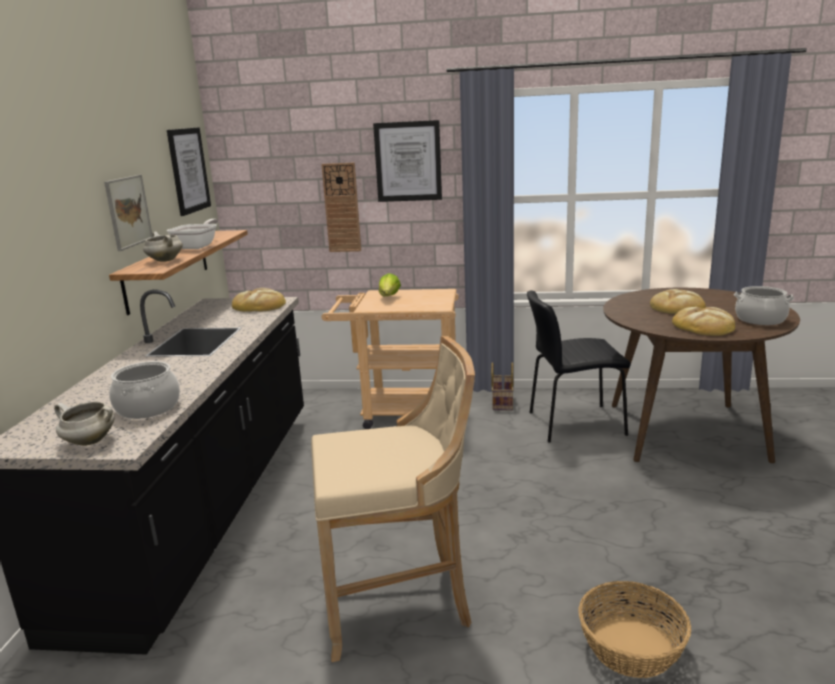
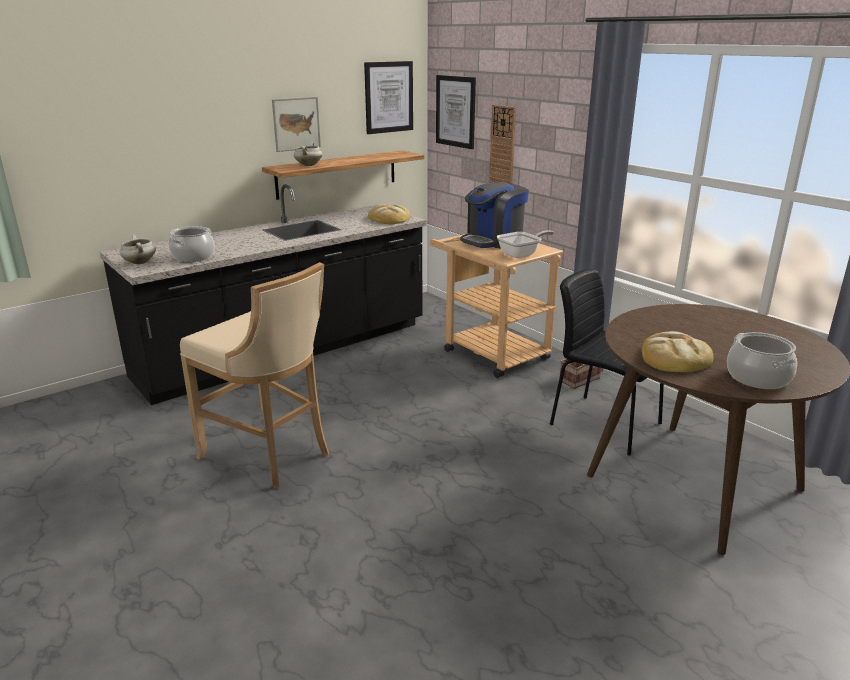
camera: 45 degrees right, 5 degrees up
(198, 246) = (356, 160): frying pan -> frying pan (522, 254)
(389, 297) = (493, 241): lettuce -> coffee machine
(408, 161) = (555, 112): picture -> picture (455, 111)
(630, 646) = (325, 563): basket -> none
(677, 307) = (710, 334): bread -> none

